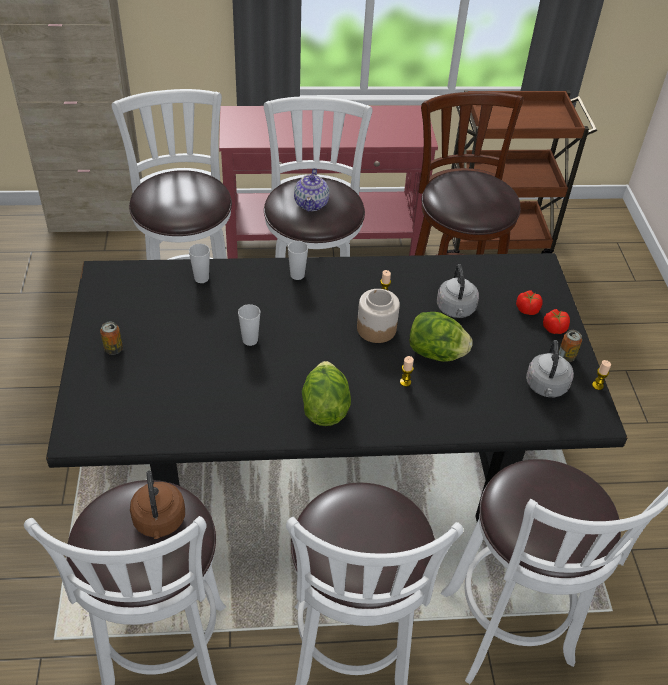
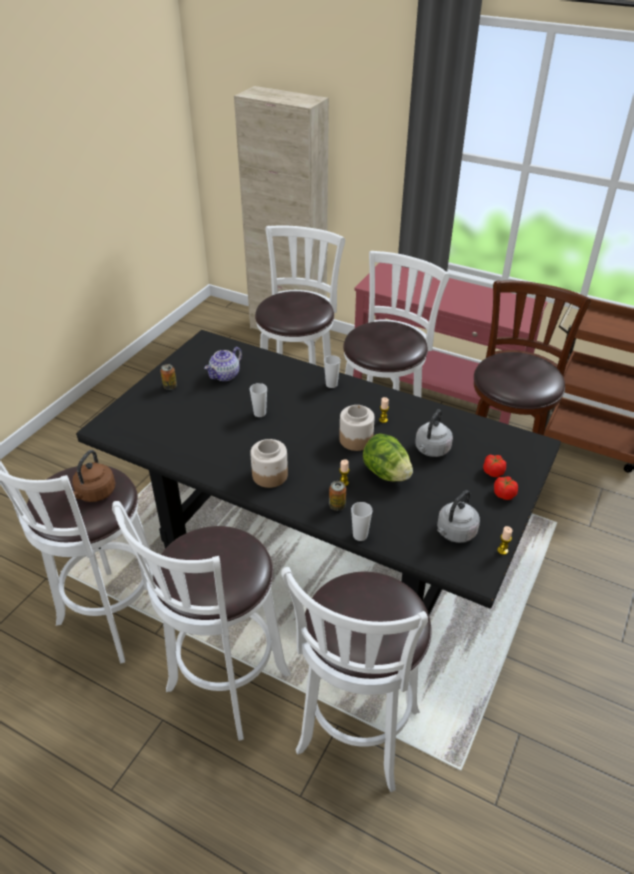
camera: 35 degrees right, 5 degrees down
(201, 278) = (264, 364): cup -> cup (360, 535)
(311, 204) = (380, 340): teapot -> teapot (225, 375)
(324, 408) = (269, 475): lettuce -> jar
(566, 357) = (494, 518): can -> can (337, 506)

